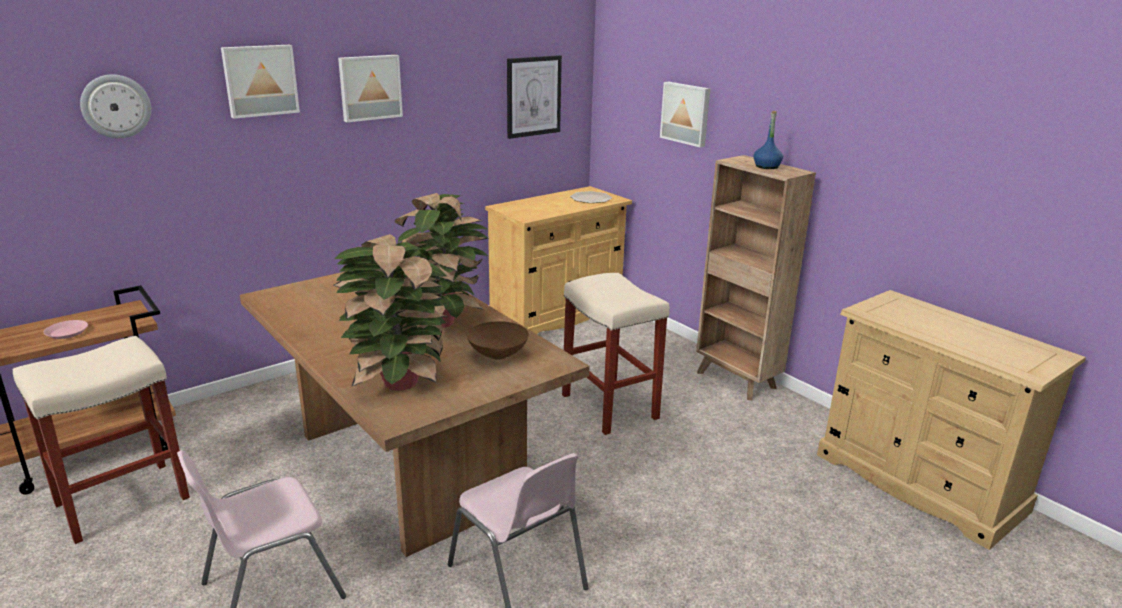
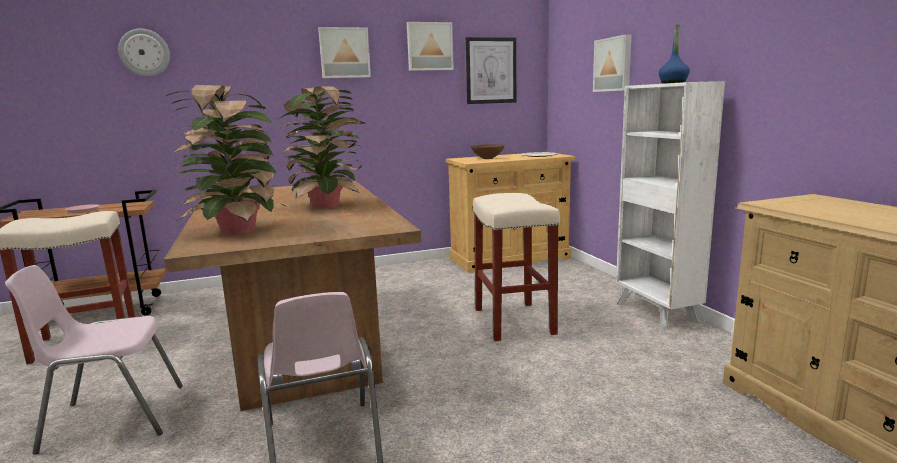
camera: 20 degrees right, 10 degrees down
(260, 80) = (255, 41): picture -> picture (429, 46)
(497, 355) = (344, 221): brown bowl -> brown bowl (487, 158)
(737, 381) = (656, 313): brown bookcase -> white bookcase

